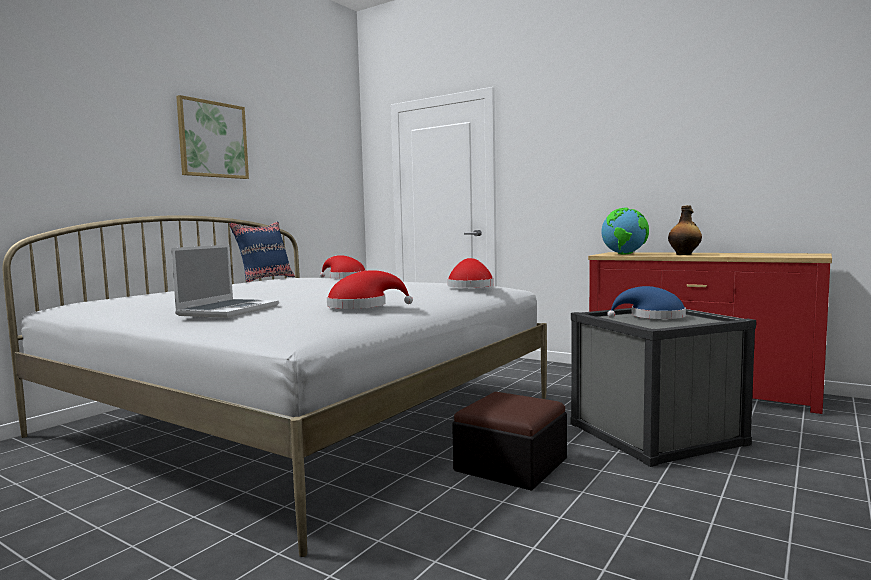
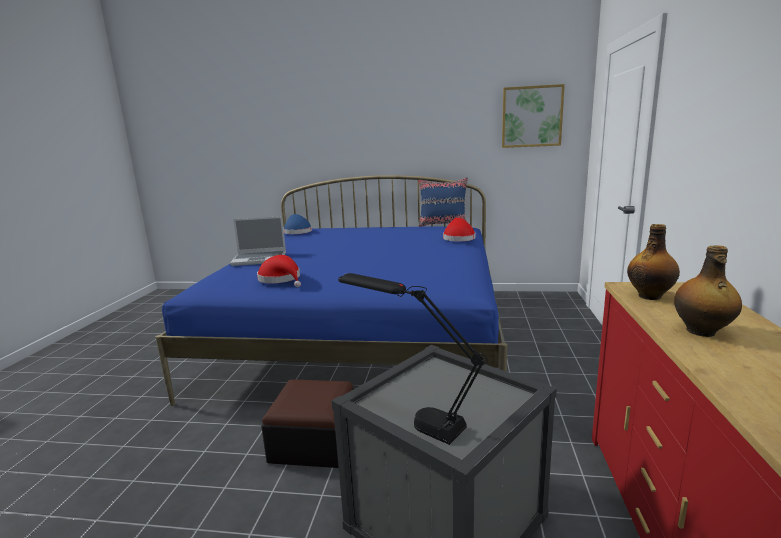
camera: 65 degrees right, 10 degrees up
(213, 139) = (411, 116): picture -> picture (531, 116)
(301, 416) = (364, 335): white bed -> blue bed
(470, 287) = (421, 282): red hat -> none
(624, 254) = (650, 296): globe -> bottle
(652, 317) = (466, 394): blue hat -> blue hat (297, 232)
(677, 325) = (410, 415): none -> black table lamp

